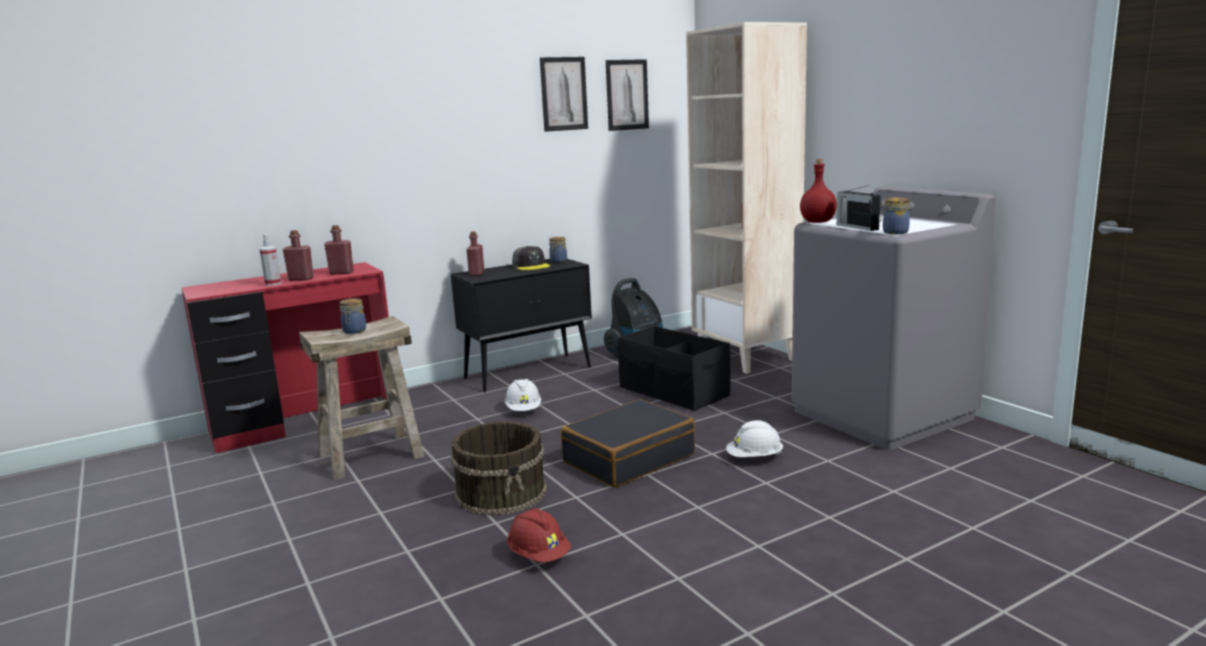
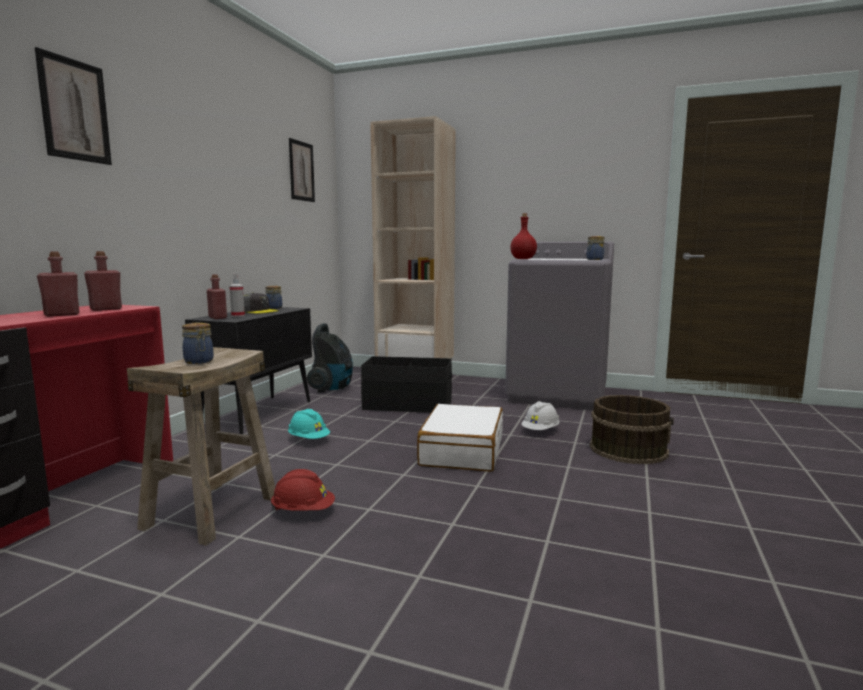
camera: 40 degrees left, 5 degrees down
(273, 283) = (30, 319): spray bottle -> spray bottle (238, 316)
(502, 492) = (411, 500): brown bucket -> brown bucket (628, 449)
(524, 410) = (309, 440): white hard hat -> turquoise hard hat
(539, 556) = (536, 534): red hard hat -> red hard hat (303, 511)
(564, 94) = (263, 159): picture -> picture (74, 110)
(628, 458) = (461, 451): black suitcase -> white suitcase
(856, 227) = (559, 259): radio -> none

